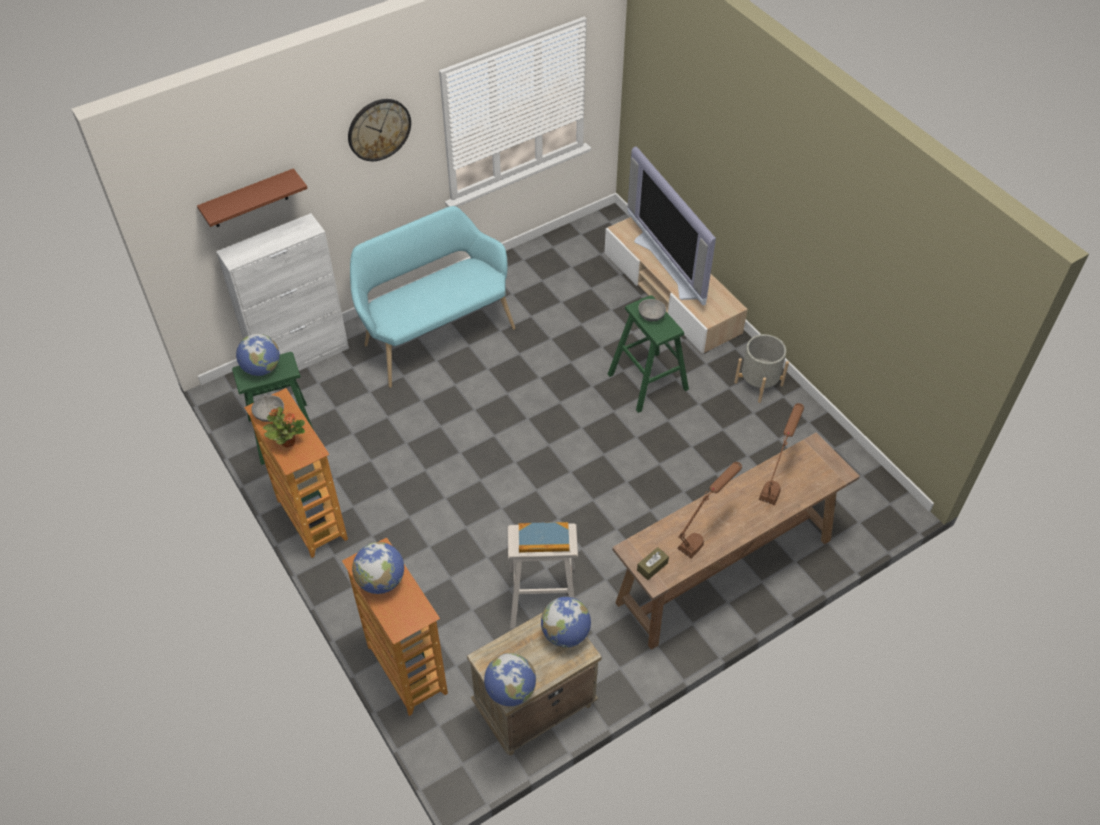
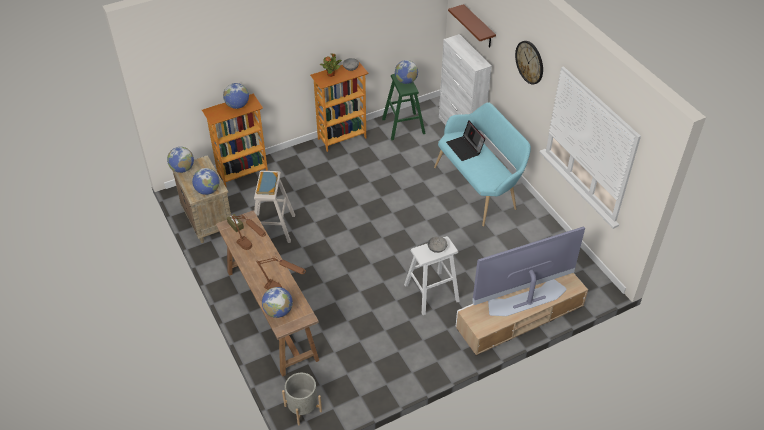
camera: 95 degrees right, 5 degrees down
(414, 305) = (465, 148): none -> laptop
(648, 382) = (431, 293): green stool -> white stool
(758, 383) = (425, 358): grey planter -> grey planter (303, 408)
(814, 480) = (278, 311): none -> globe

